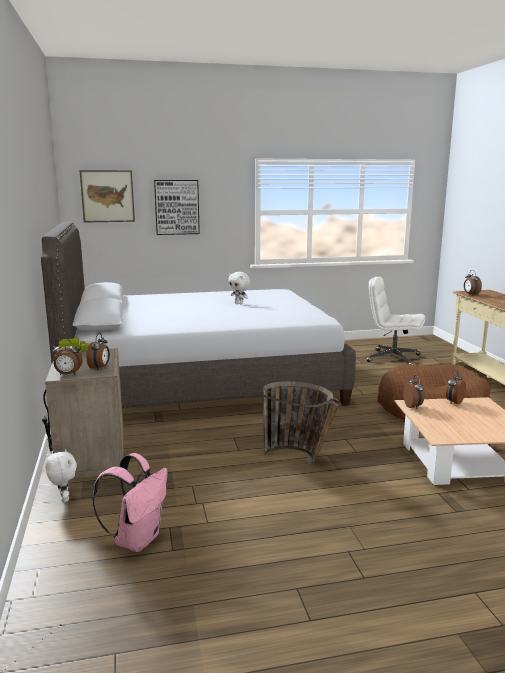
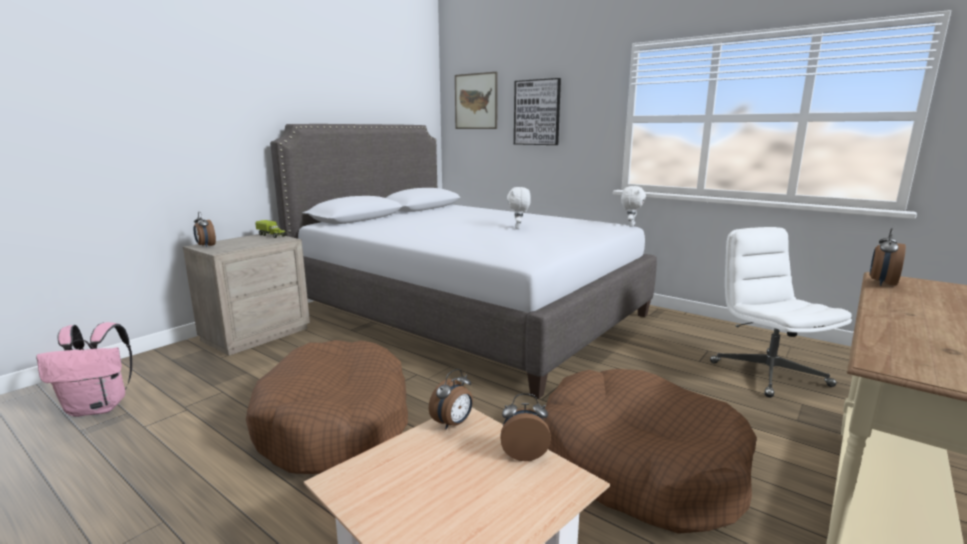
camera: 50 degrees right, 0 degrees up
(63, 498) = (167, 354): white plush toy -> white plush toy (630, 225)
(100, 368) = (232, 248): alarm clock -> none
(301, 458) = (336, 424): basket -> brown dog bed

